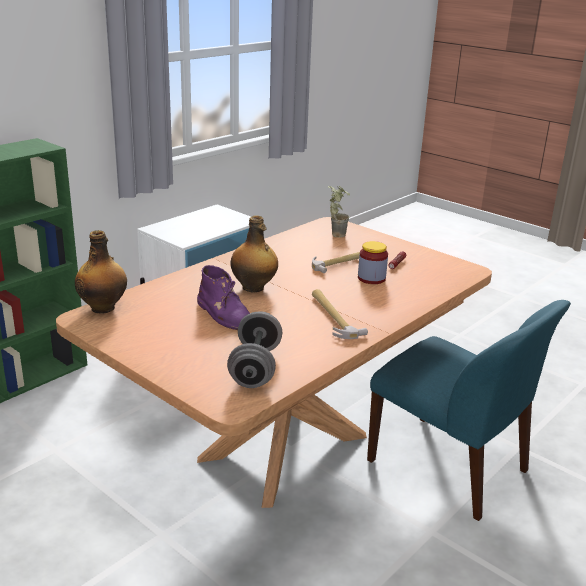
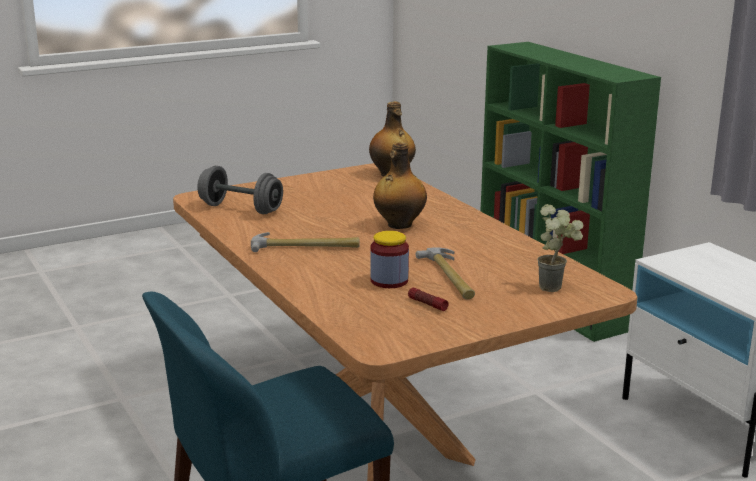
camera: 110 degrees right, 5 degrees down
(225, 315) = (345, 209): purple boot -> none

